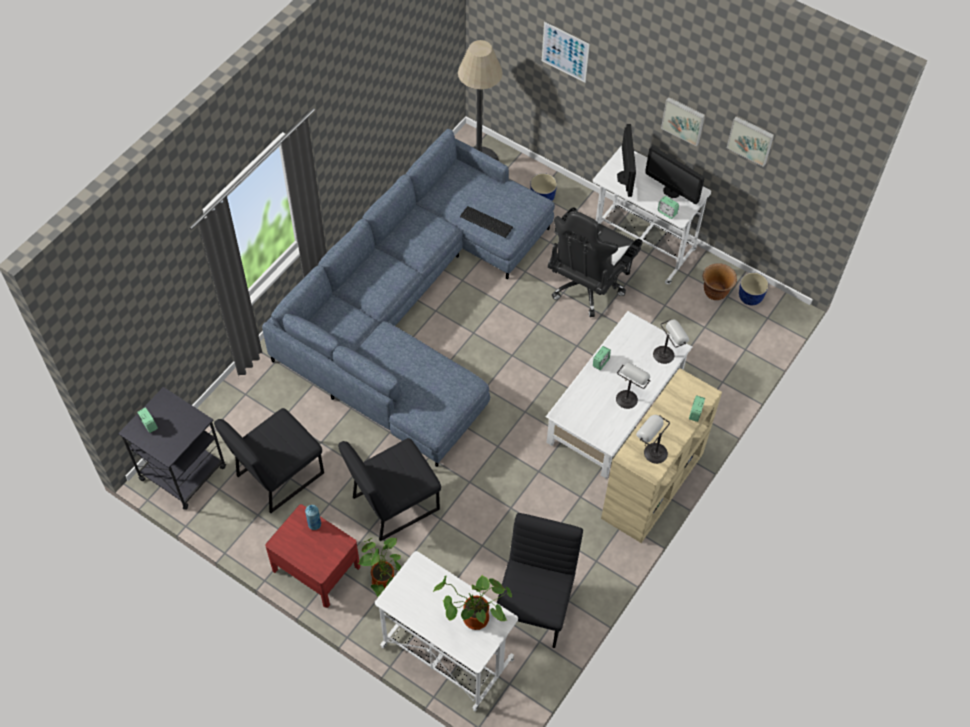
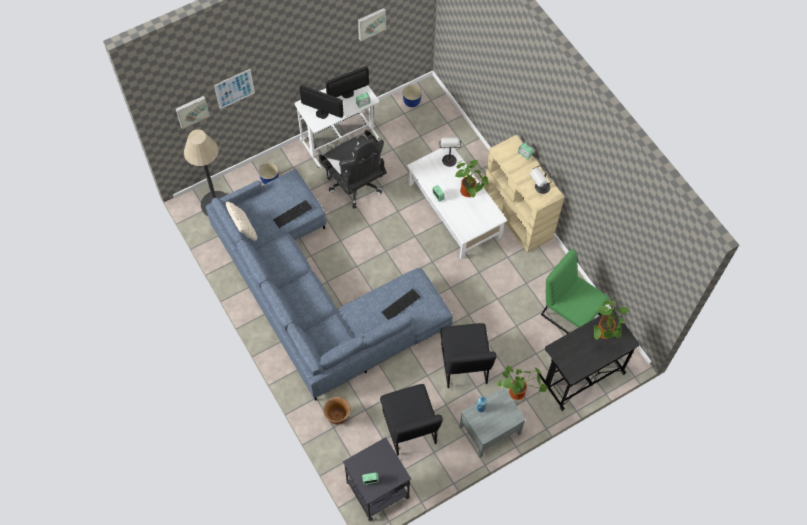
camera: 65 degrees left, 5 degrees up
(316, 568) = (490, 429): red nightstand -> grey nightstand
(419, 380) = (400, 304): none -> keyboard
(439, 185) = (243, 229): none -> beige pillow
(446, 653) = (580, 375): white desk -> black desk
(535, 605) = (569, 313): black chair -> green chair
(628, 395) = (469, 192): table lamp -> potted plant
(683, 120) = (326, 52): picture -> picture (192, 111)
(715, 292) = (398, 118): brown planter -> brown planter (337, 416)

